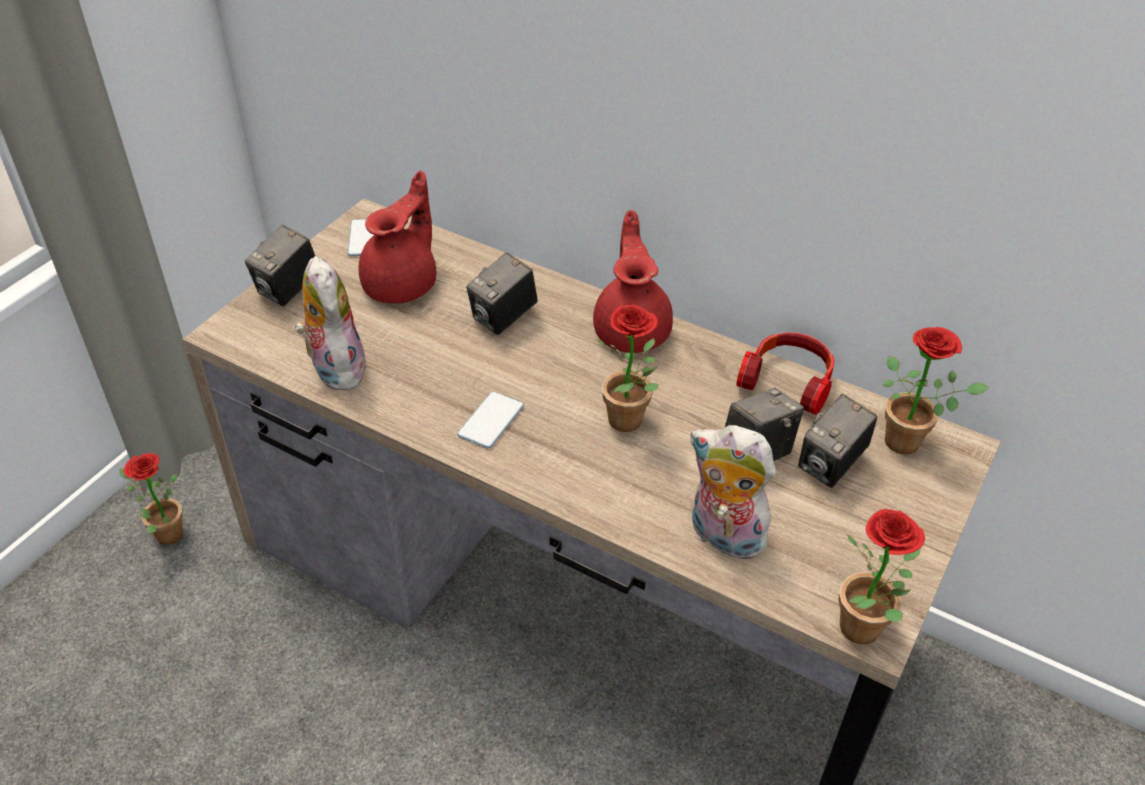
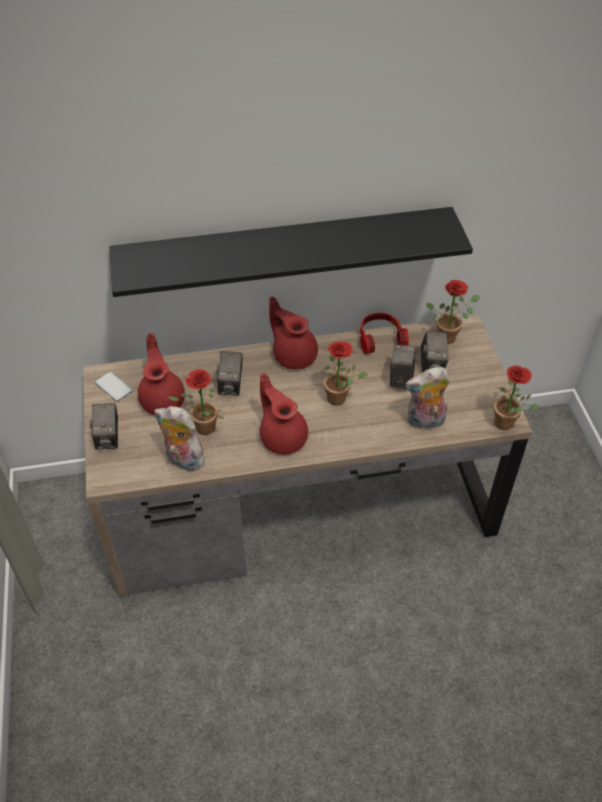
camera: 40 degrees left, 5 degrees up
(164, 533) = (67, 625): potted plant -> potted plant (202, 429)
(491, 421) = (282, 436): phone -> red teapot
(669, 133) = (285, 250): none -> black shelf

